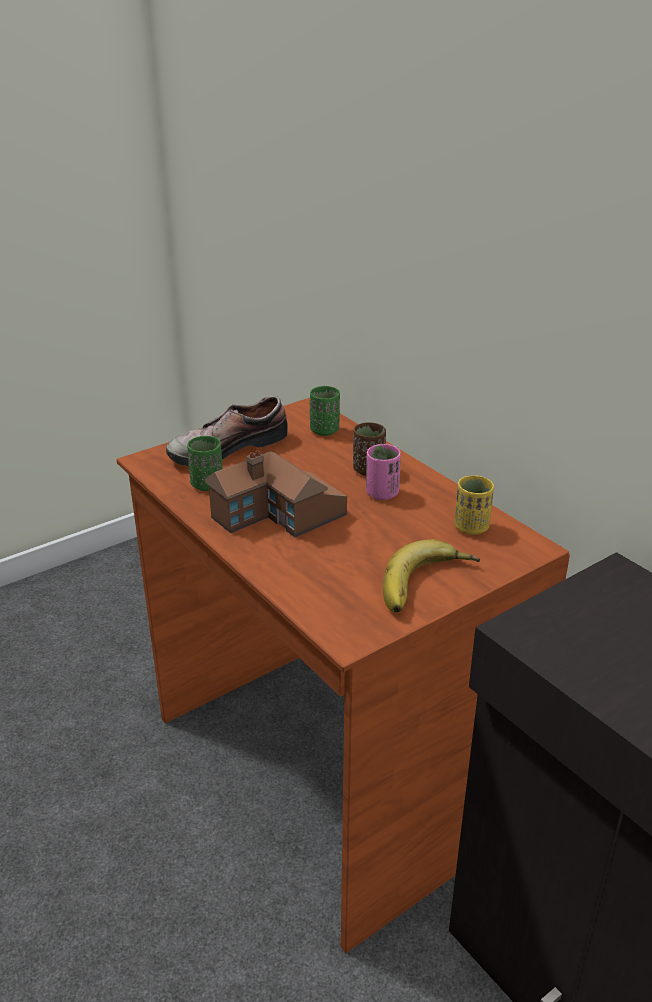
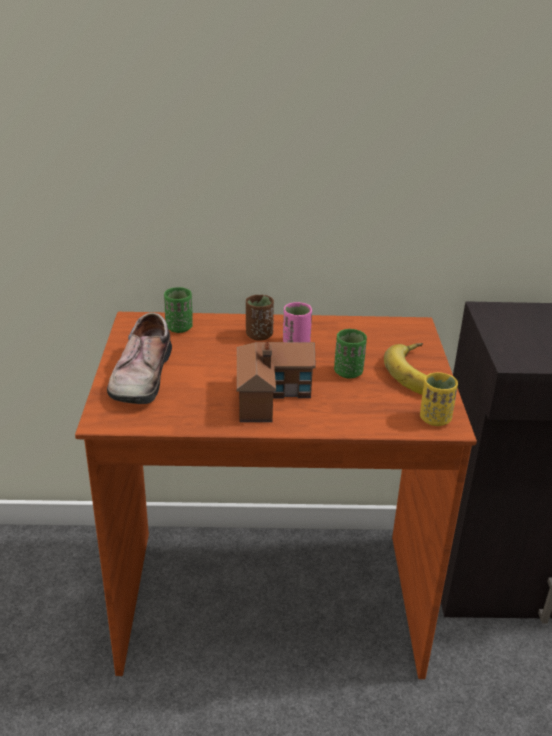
camera: 55 degrees left, 0 degrees up
(207, 484) = (187, 405): green cup -> green cup (348, 372)
(471, 527) = (374, 333): yellow cup -> yellow cup (435, 419)

